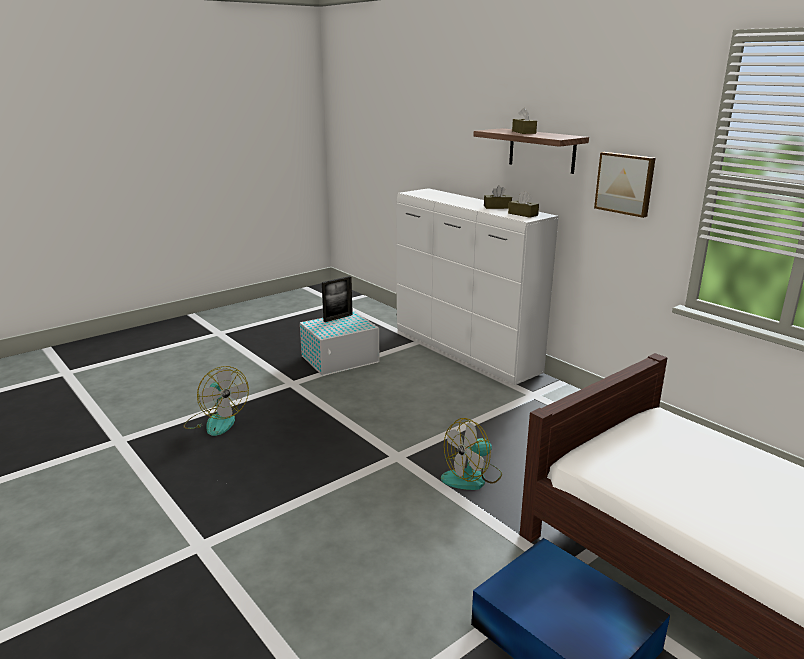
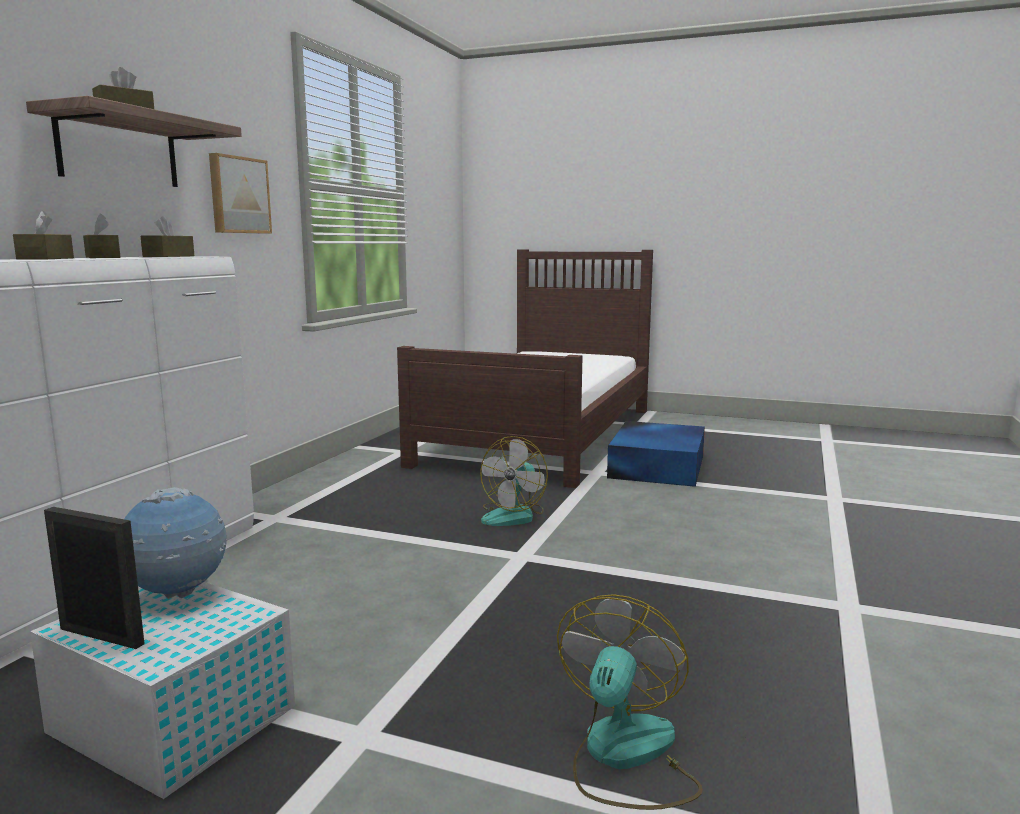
camera: 120 degrees left, 10 degrees down
(356, 327) = (177, 594): none -> globe
(471, 202) = (46, 258): none -> brown tissue box
(472, 477) = (514, 515): fan -> fan turned 90 degrees clockwise

